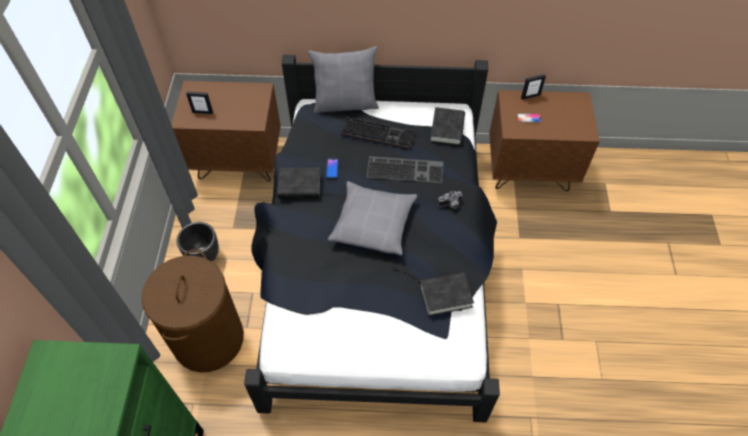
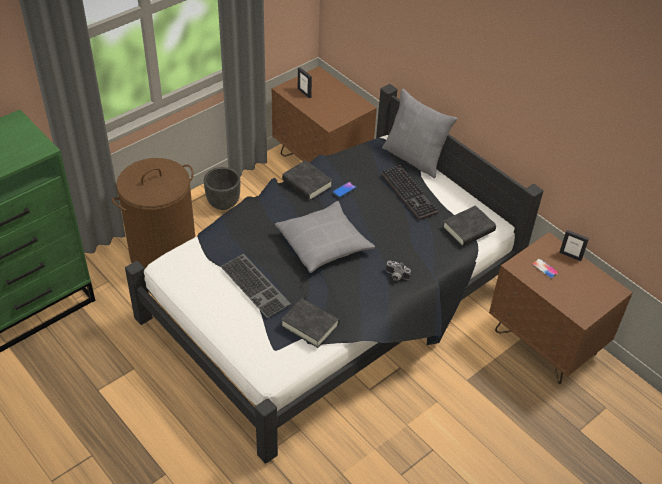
camera: 45 degrees right, 10 degrees down
(406, 168) = (397, 230): keyboard -> keyboard (256, 285)

